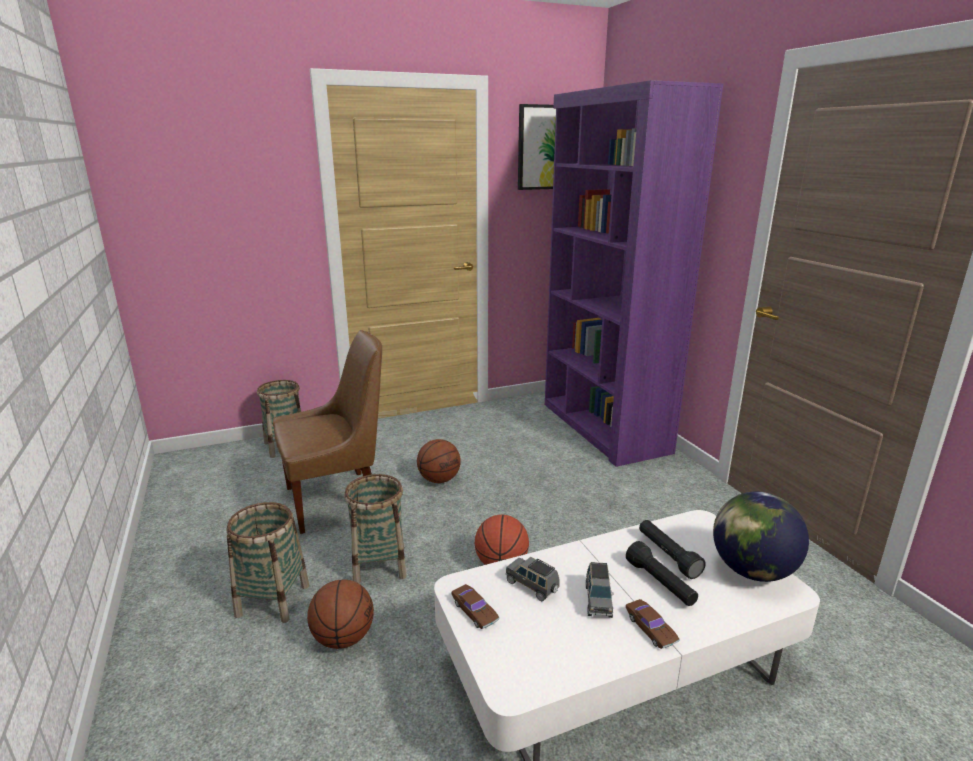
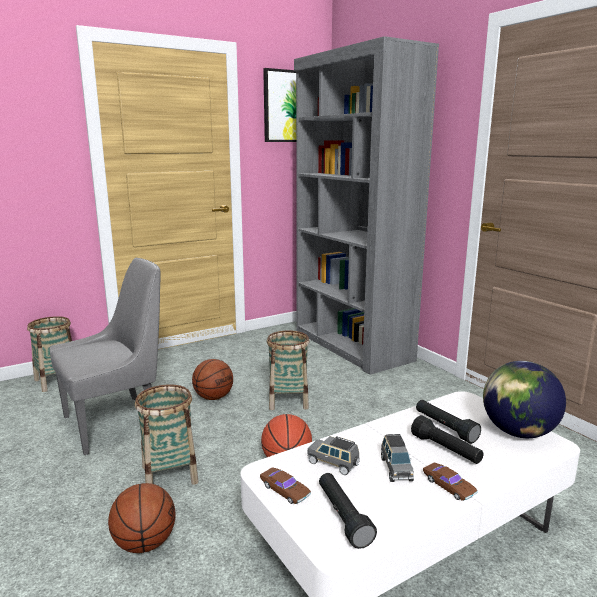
camera: 10 degrees left, 5 degrees down
(273, 600) = (65, 518): basket -> basket (288, 400)
(337, 500) = (117, 422): brown chair -> grey chair
(526, 650) = (343, 517): none -> black flashlight
(603, 427) = (351, 346): purple bookcase -> grey bookcase

